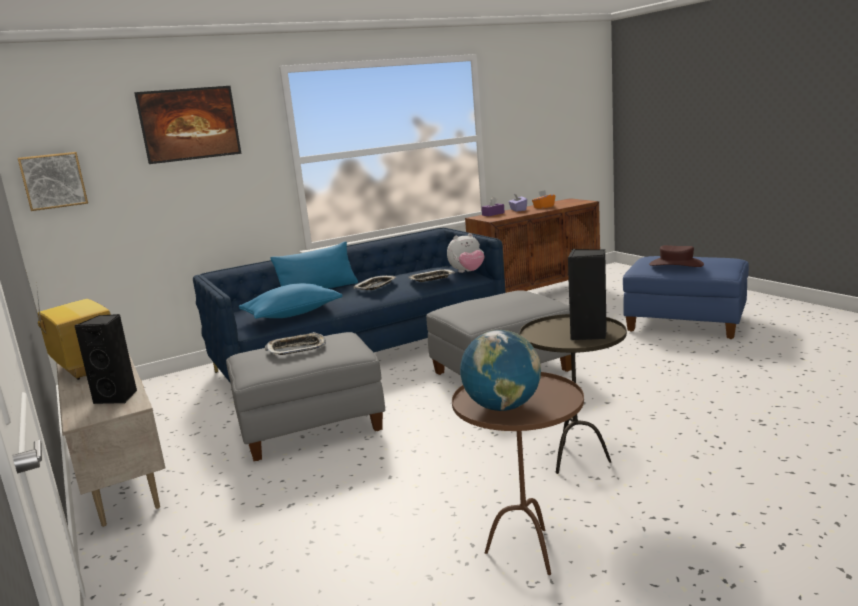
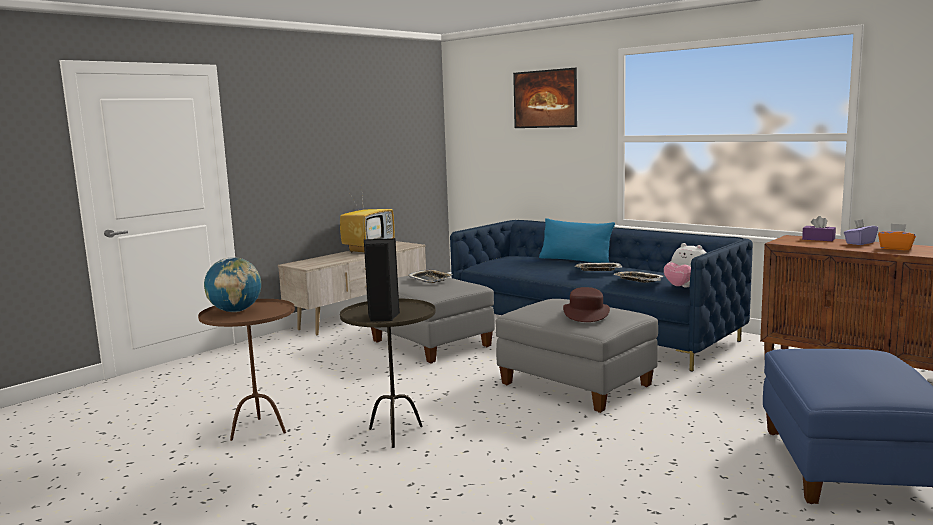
camera: 70 degrees right, 5 degrees down
(53, 181) = (465, 133): picture -> none
(118, 397) = (322, 262): black speaker -> none
(292, 314) = (512, 266): blue pillow -> none
(676, 264) = (824, 363): brown hat -> brown hat (586, 313)

